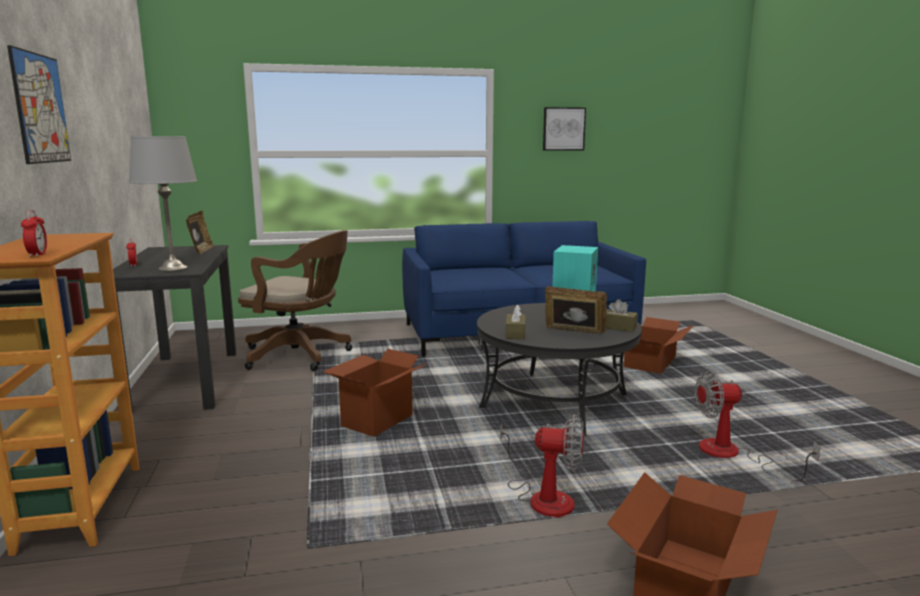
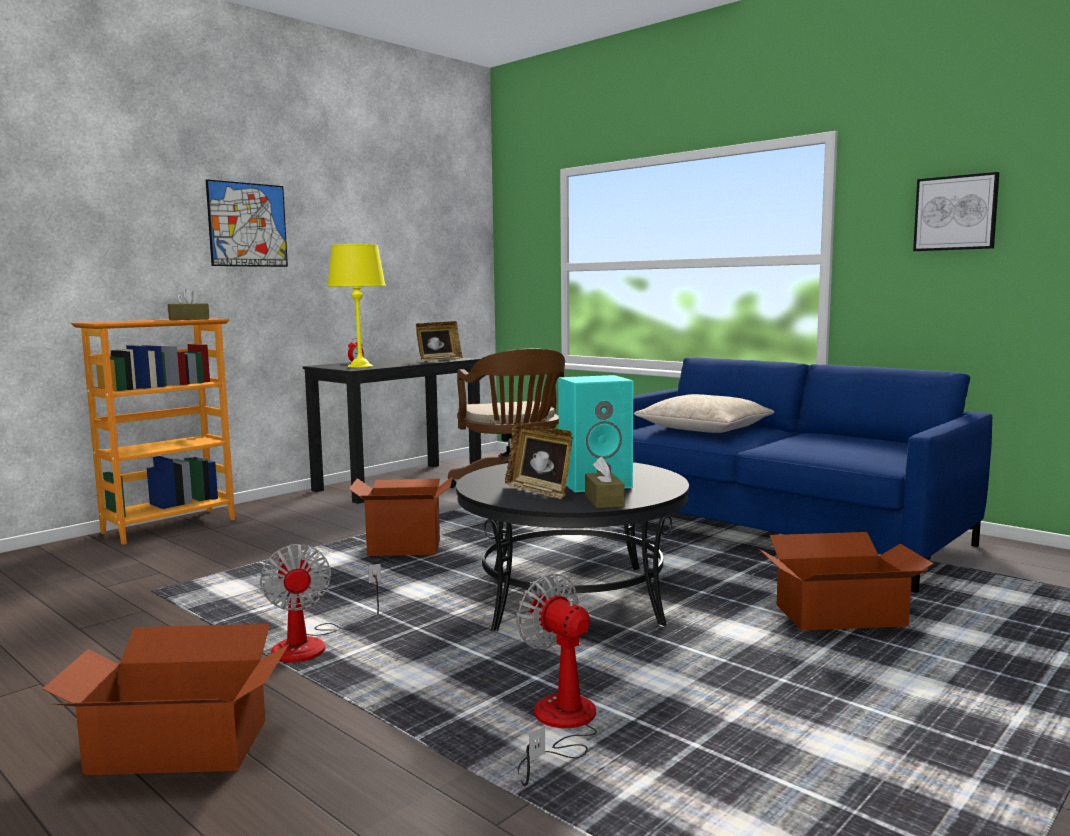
camera: 55 degrees right, 5 degrees down
(37, 255) = (113, 322): alarm clock -> none
(172, 268) = (360, 366): grey table lamp -> yellow table lamp
(478, 275) = (704, 429): none -> beige pillow
(515, 333) = (491, 477): brown tissue box -> brown tissue box (189, 319)
(573, 332) = (539, 491): picture frame -> picture frame turned 150 degrees clockwise

